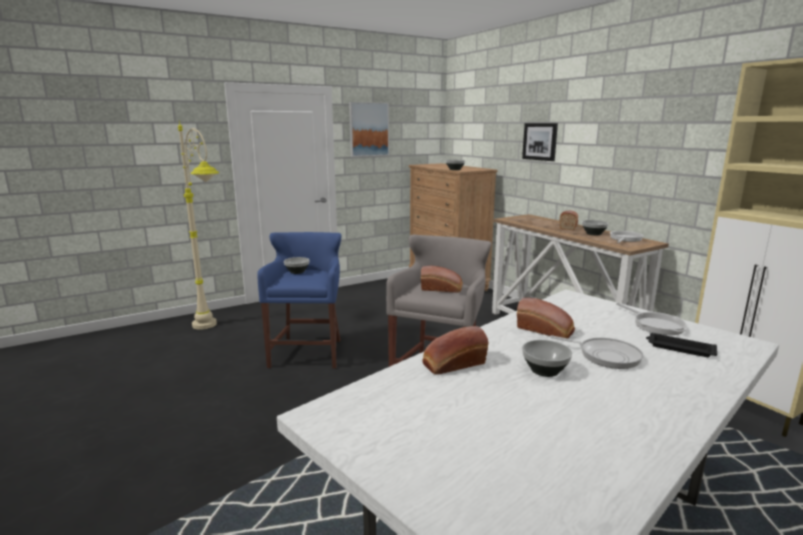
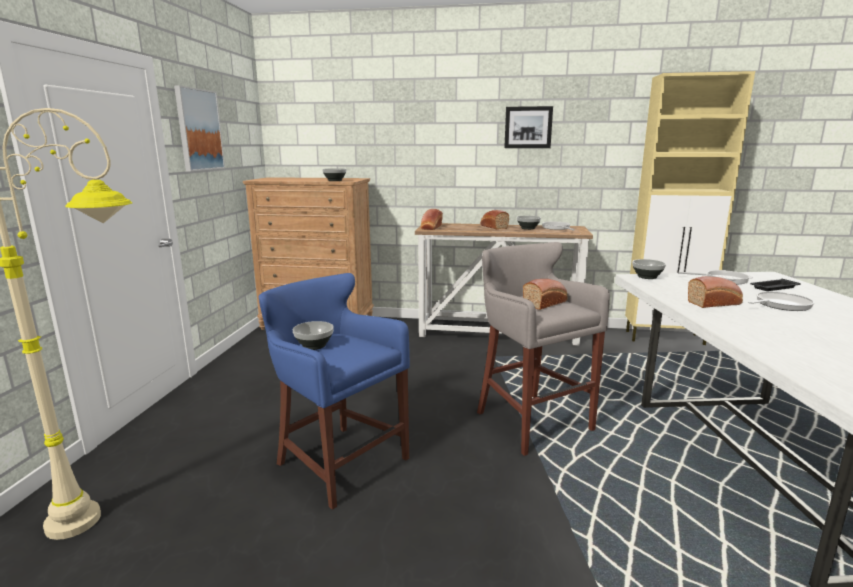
camera: 50 degrees left, 0 degrees up
(452, 364) = (781, 347): bread -> bread (431, 227)
(540, 141) = (427, 143): picture -> picture (528, 127)
(545, 371) = (807, 326): bowl -> bowl (647, 277)

